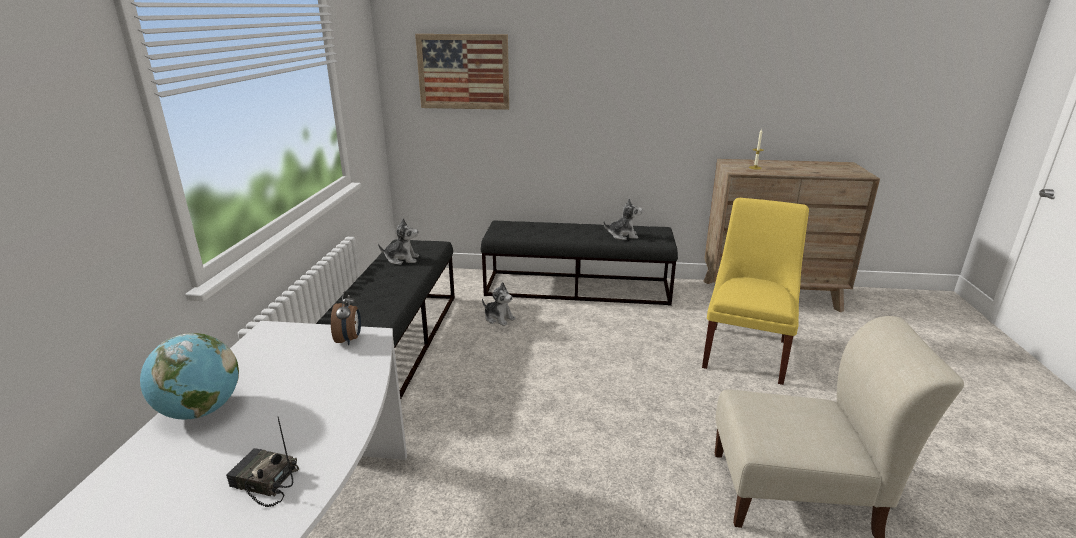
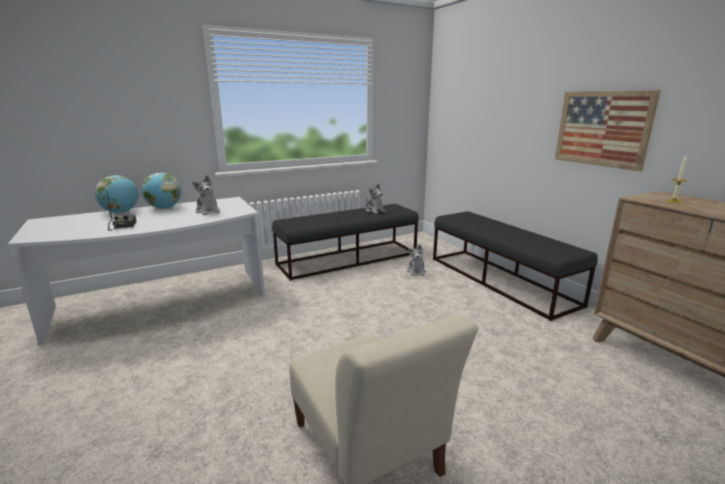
camera: 55 degrees right, 5 degrees down
(128, 475) = (121, 212): none -> globe
(349, 340) = (238, 209): alarm clock -> none
(463, 72) = (469, 97): picture -> picture (602, 128)
(623, 235) = (533, 243): plush toy -> plush toy (208, 211)
(746, 351) = (545, 376): yellow chair -> none

